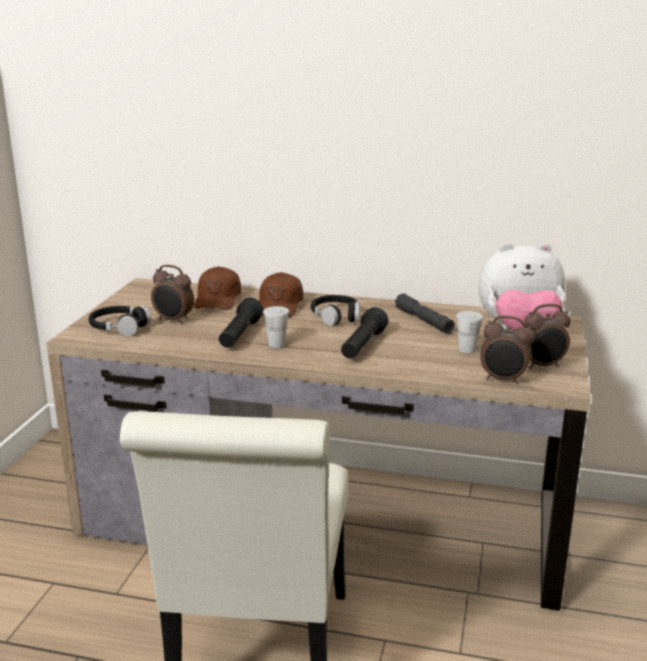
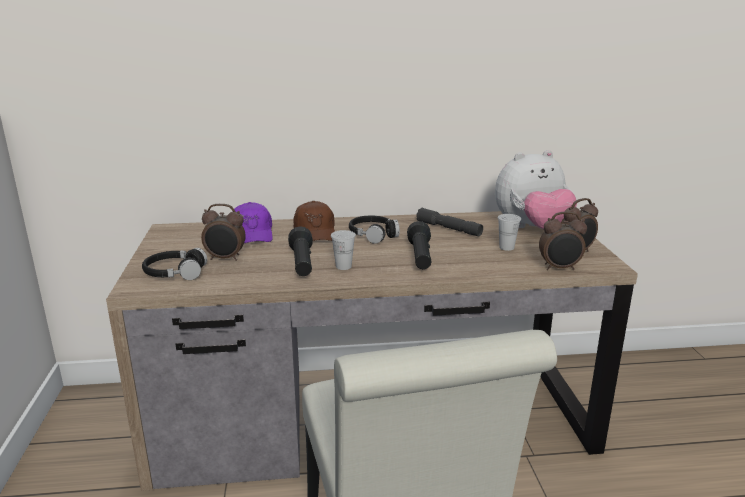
camera: 20 degrees left, 0 degrees up
(218, 300) = (252, 234): brown cap -> purple cap

